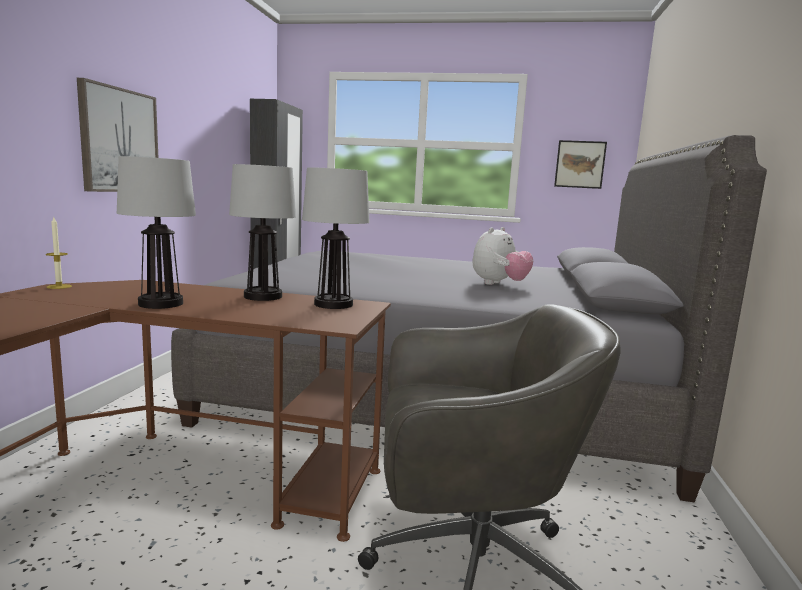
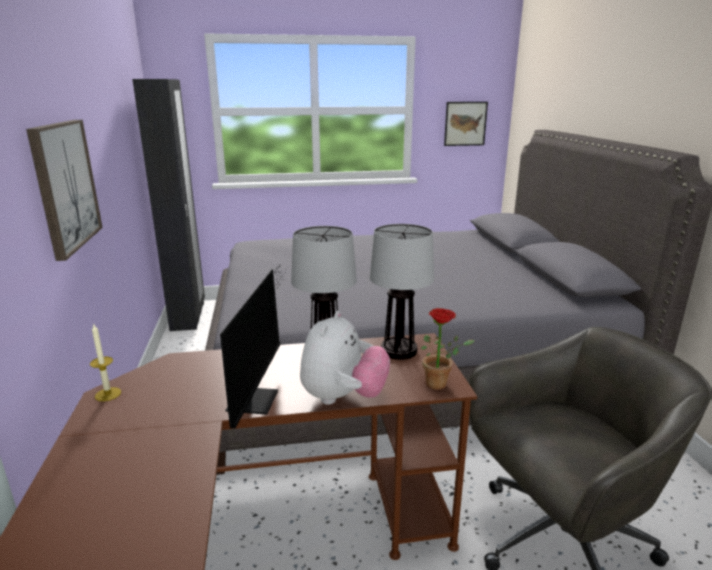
camera: 20 degrees left, 10 degrees up
(161, 303) = (257, 396): table lamp -> monitor
(333, 323) = (440, 384): none -> potted plant
(499, 284) = (464, 272): plush toy -> plush toy (343, 397)

